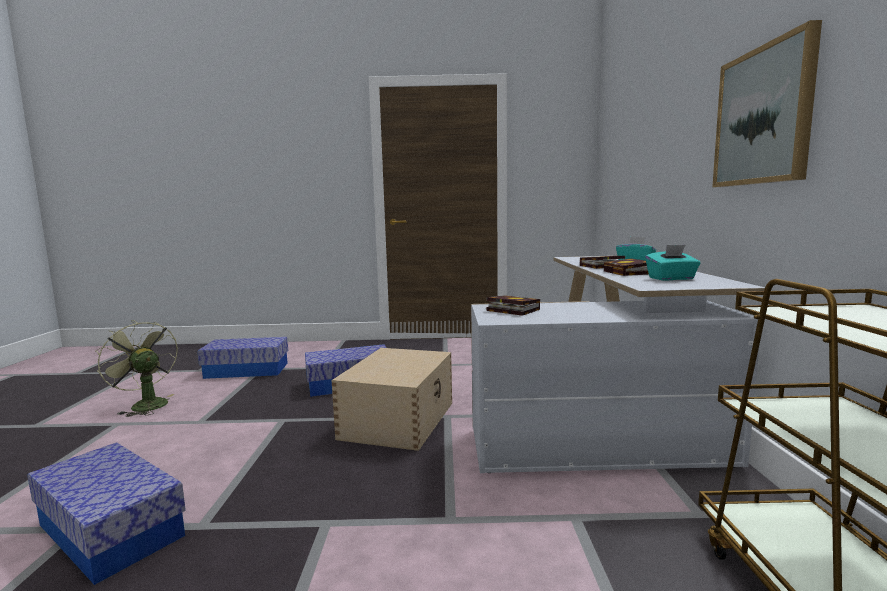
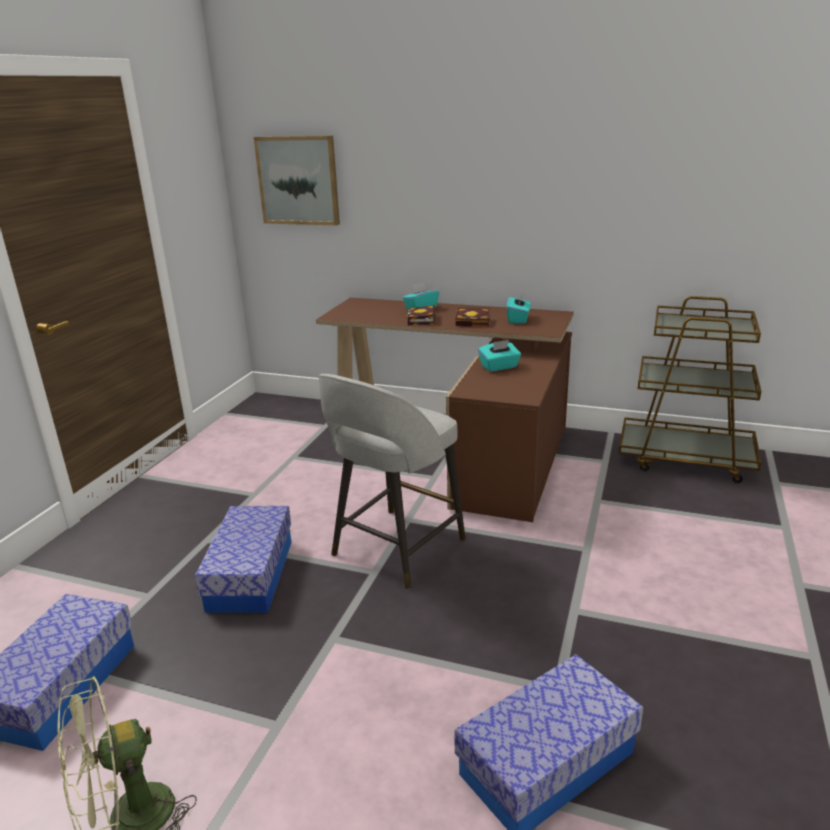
camera: 70 degrees left, 15 degrees up
(399, 419) = (395, 549): beige storage box -> grey stool
(510, 310) = (489, 386): book -> none
(569, 308) = (499, 367): none -> turquoise tissue box
(604, 416) = (461, 447): white desk -> brown desk
(763, 116) = (553, 193): picture -> picture (298, 180)

